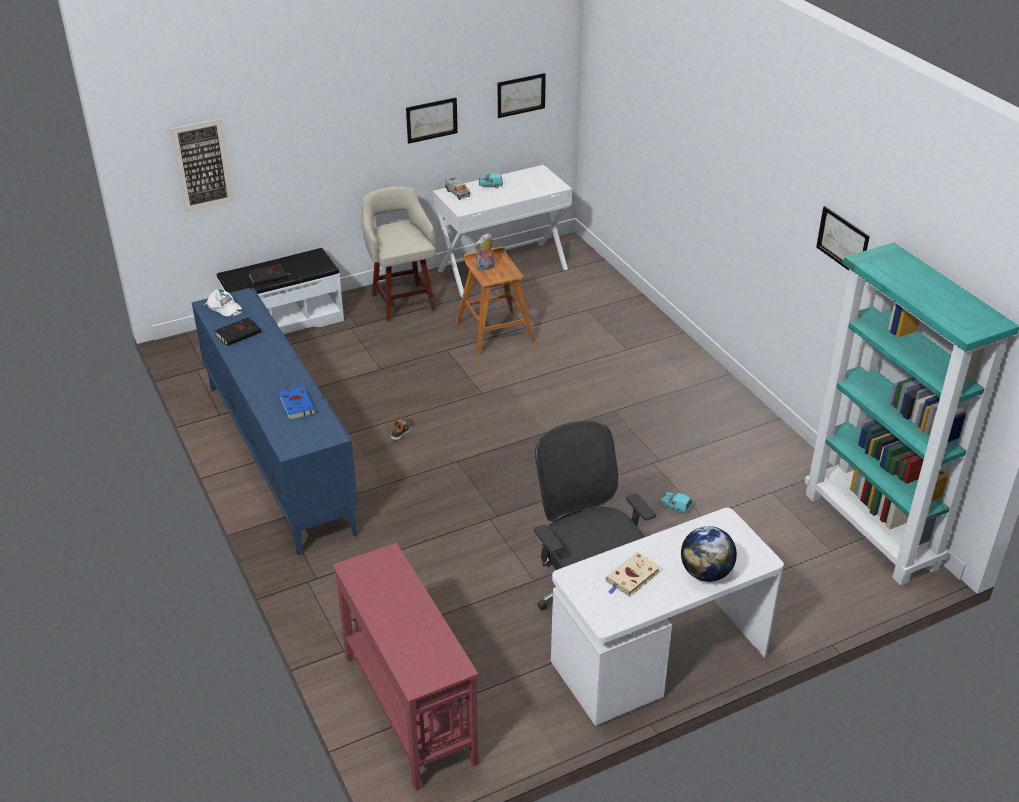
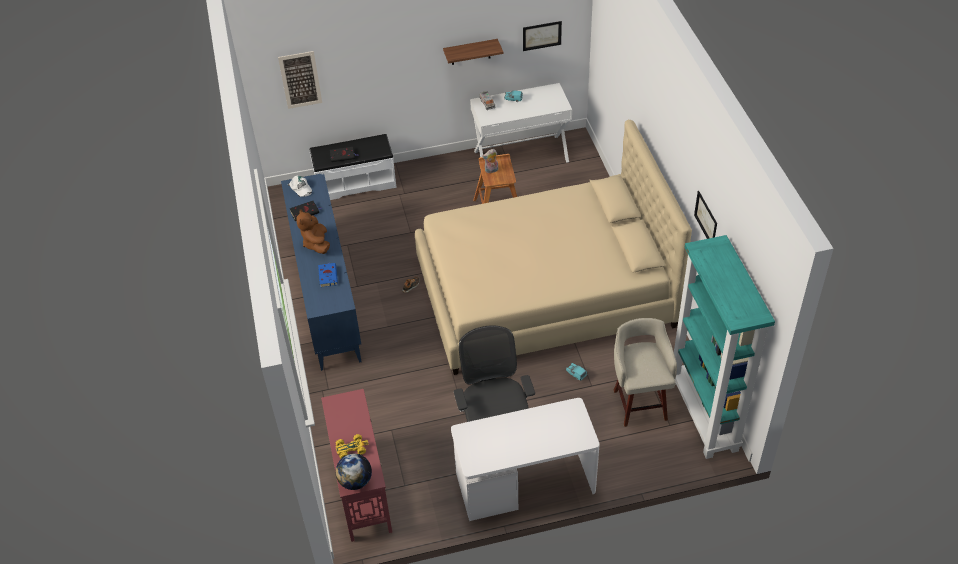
camera: 15 degrees right, 10 degrees up
(267, 369) = (316, 244): none -> brown plush toy
(402, 301) = (441, 175): beige stool -> beige stool (639, 402)
(405, 628) = (351, 449): none -> yellow toy car
(431, 120) = (470, 52): picture -> shelf
(593, 416) = (544, 293): none -> beige bed
(632, 578) = (499, 438): beige book -> none
(706, 573) = (547, 443): globe -> globe (355, 481)

